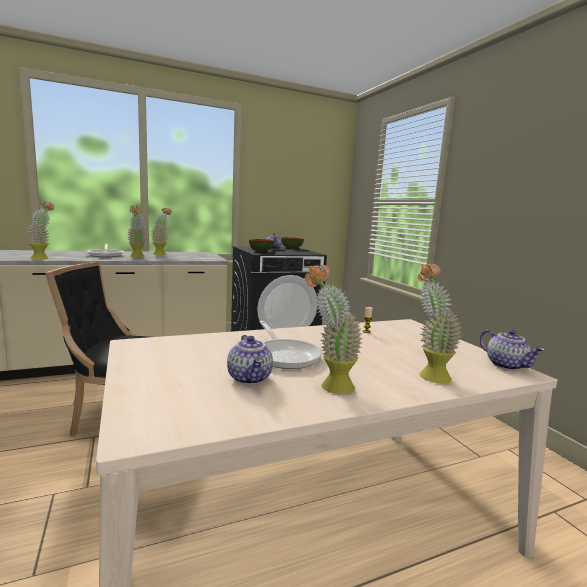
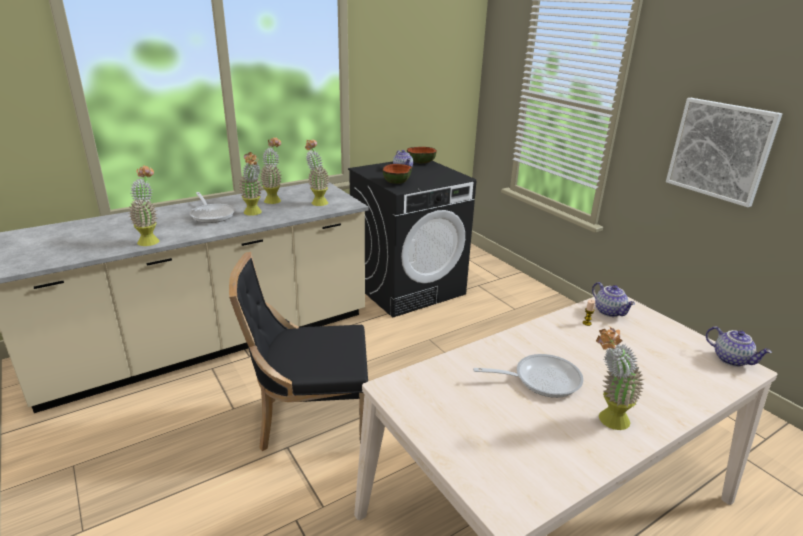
camera: 10 degrees left, 15 degrees up
(250, 378) = (537, 422): teapot -> teapot (610, 312)
(285, 355) = (540, 379): frying pan -> frying pan turned 60 degrees counterclockwise
(428, 374) = (675, 385): potted plant -> potted plant (317, 202)
(520, 212) = (720, 150): none -> picture

